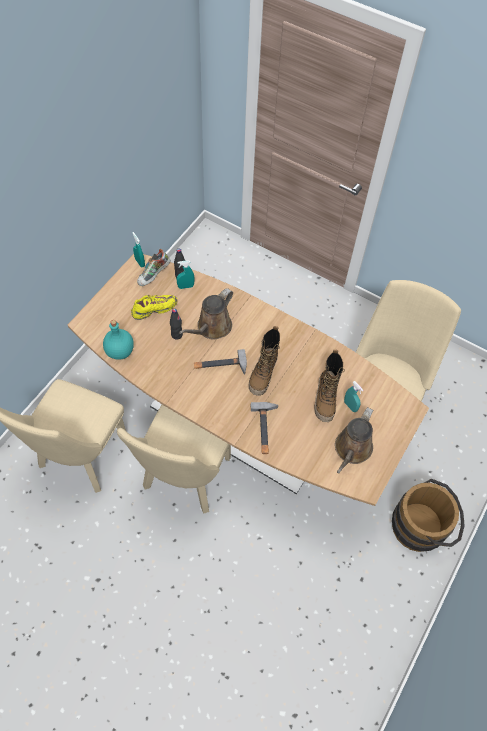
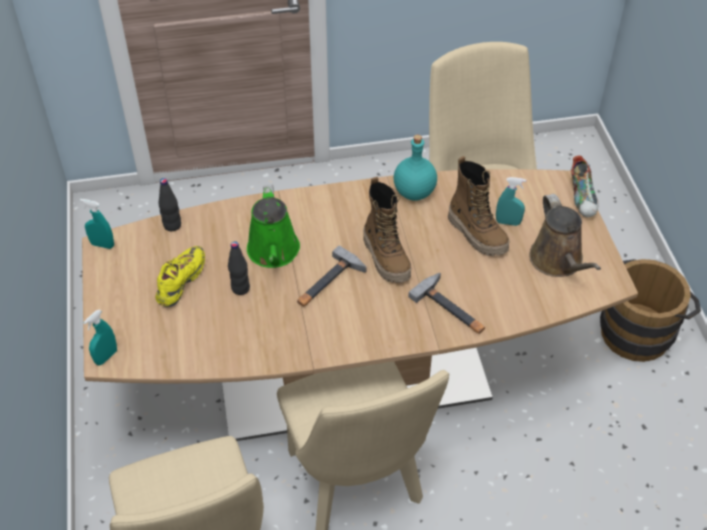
camera: 40 degrees left, 10 degrees down
(120, 351) = (190, 355): turquoise bottle -> turquoise bottle (414, 192)
(154, 275) = (137, 246): shoe -> shoe (583, 198)
(186, 286) = (191, 232): turquoise spray bottle -> turquoise spray bottle (106, 357)
(212, 328) = (273, 252): brown watering can -> green watering can

